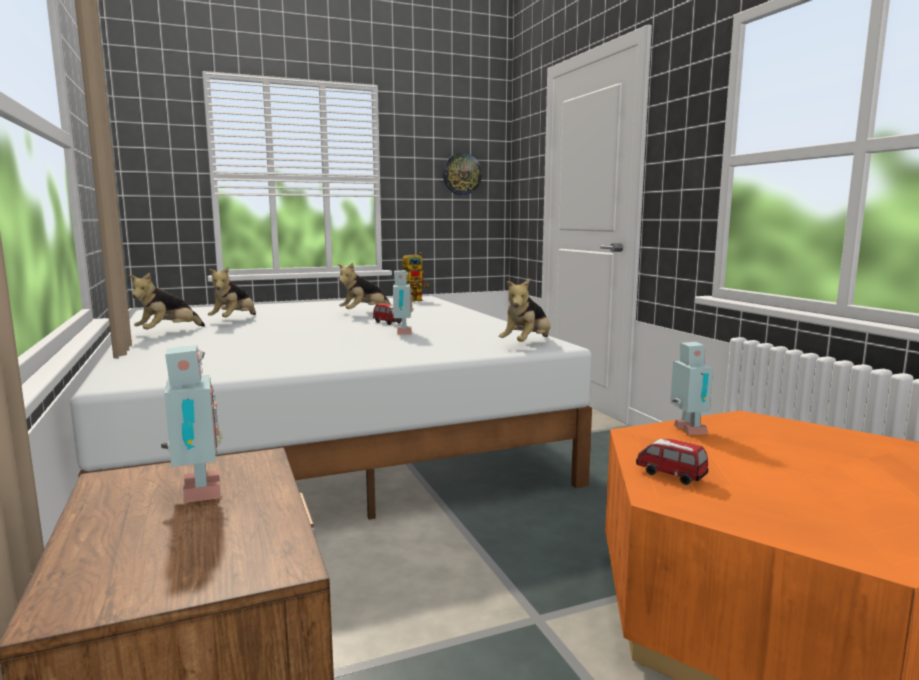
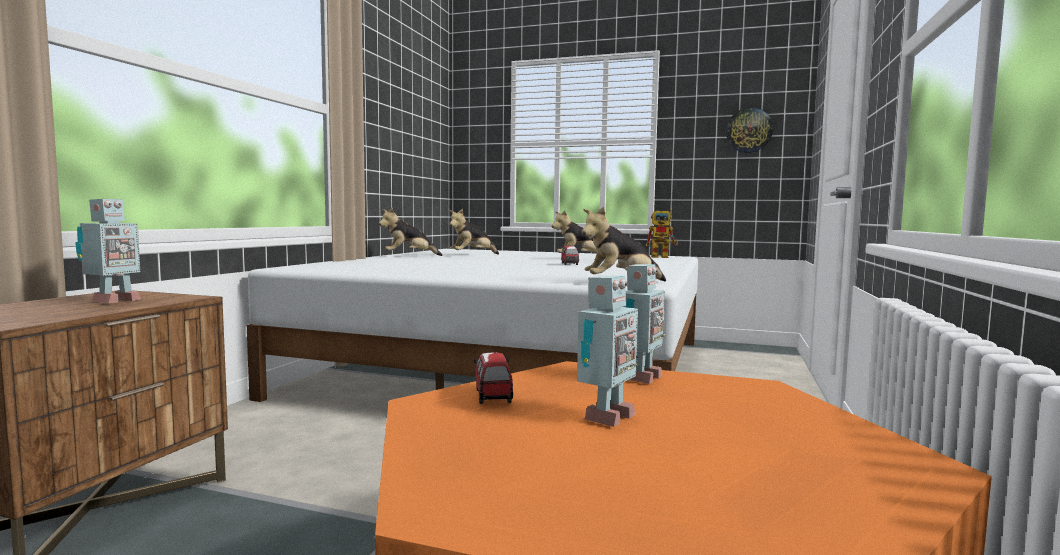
camera: 40 degrees right, 5 degrees down
(402, 333) = (549, 269): toy robot -> toy robot (604, 417)

